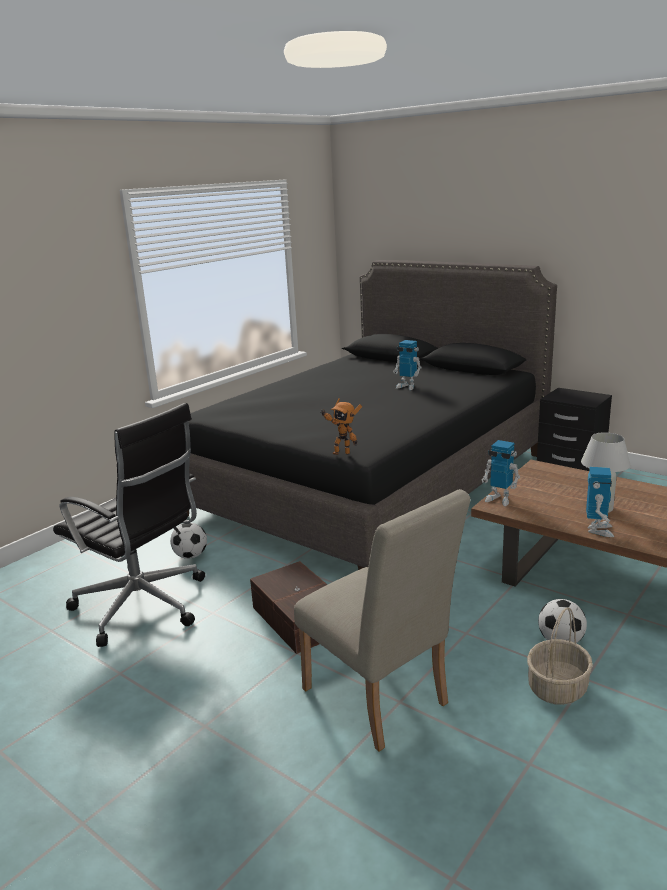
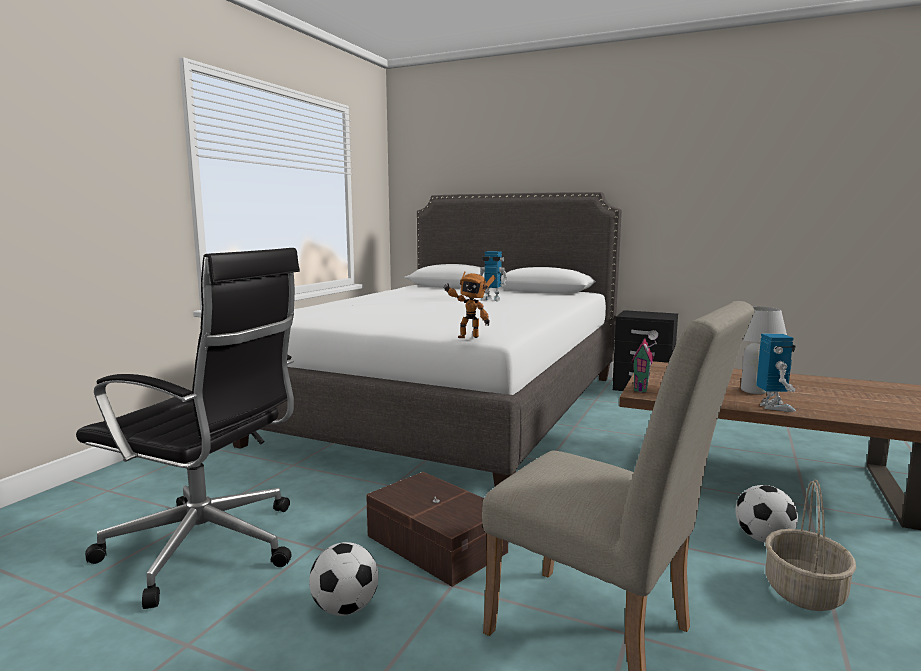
camera: 15 degrees left, 10 degrees down
(191, 556) = (262, 485): football -> football (345, 608)
(371, 483) = (452, 407): black bed -> white bed
(499, 499) = (643, 388): toy robot -> toy house

